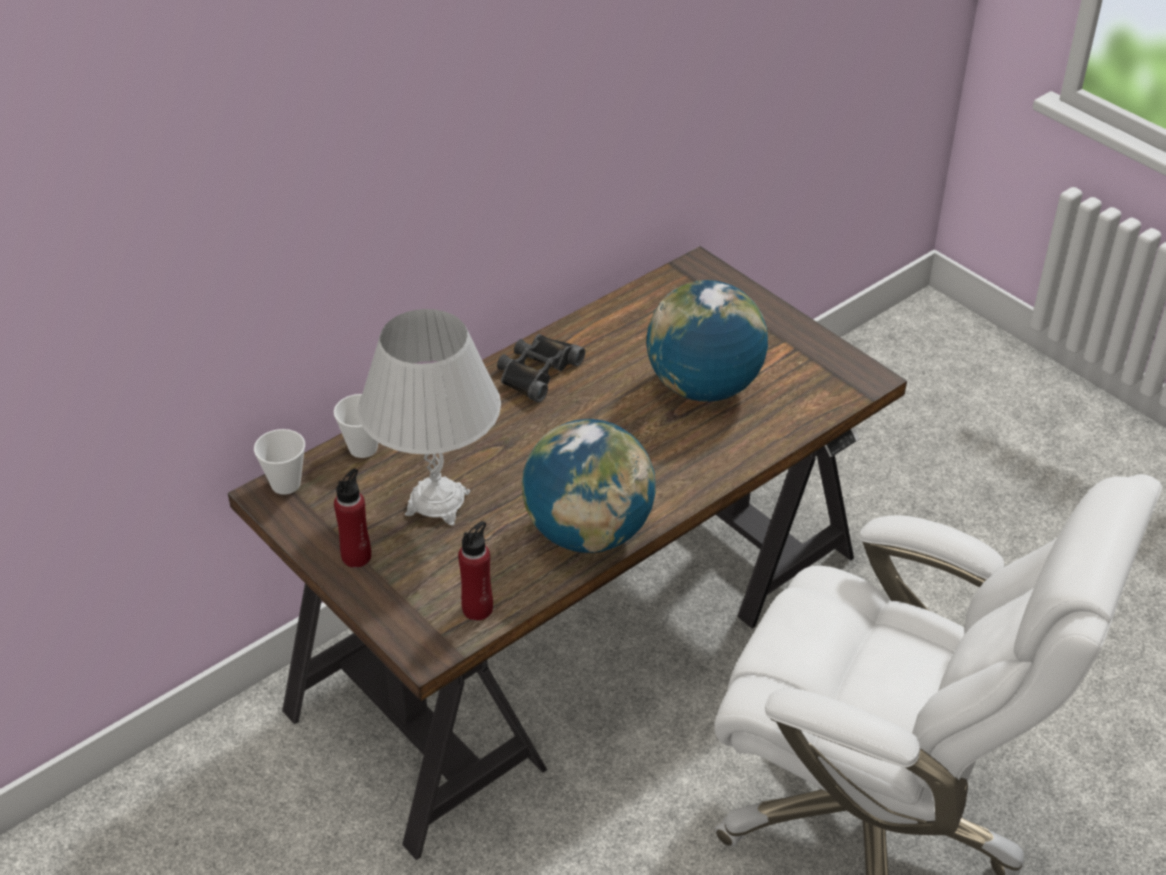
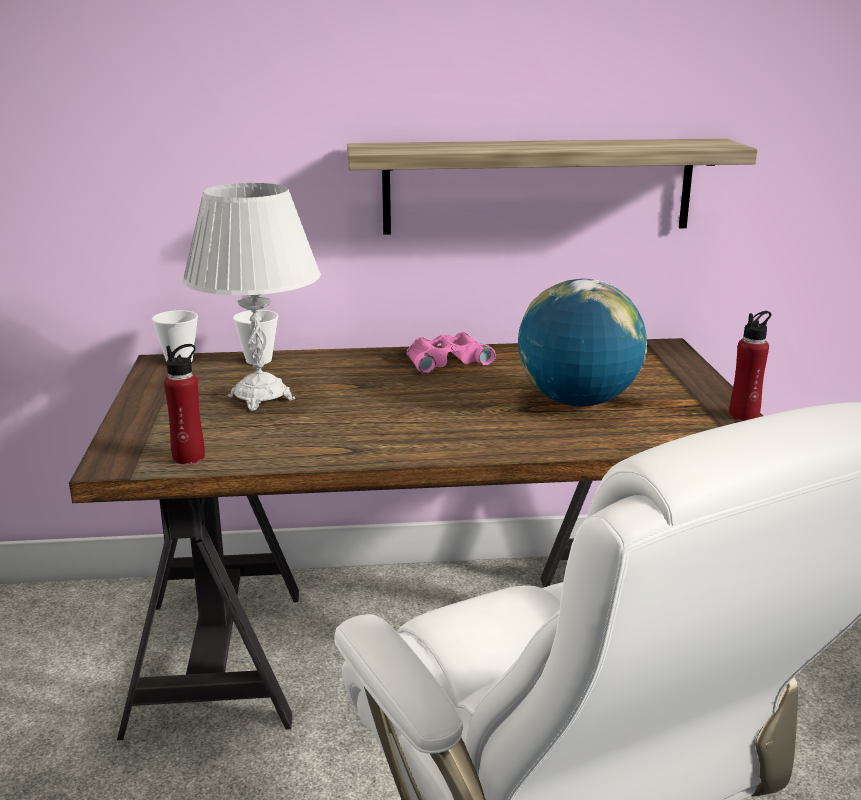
camera: 35 degrees right, 20 degrees down
(356, 556) = (158, 404): red bottle -> red bottle (744, 415)
(536, 372) = (446, 360): black binoculars -> pink binoculars
(573, 164) = (538, 186): none -> shelf
(588, 533) = (347, 447): globe -> none

